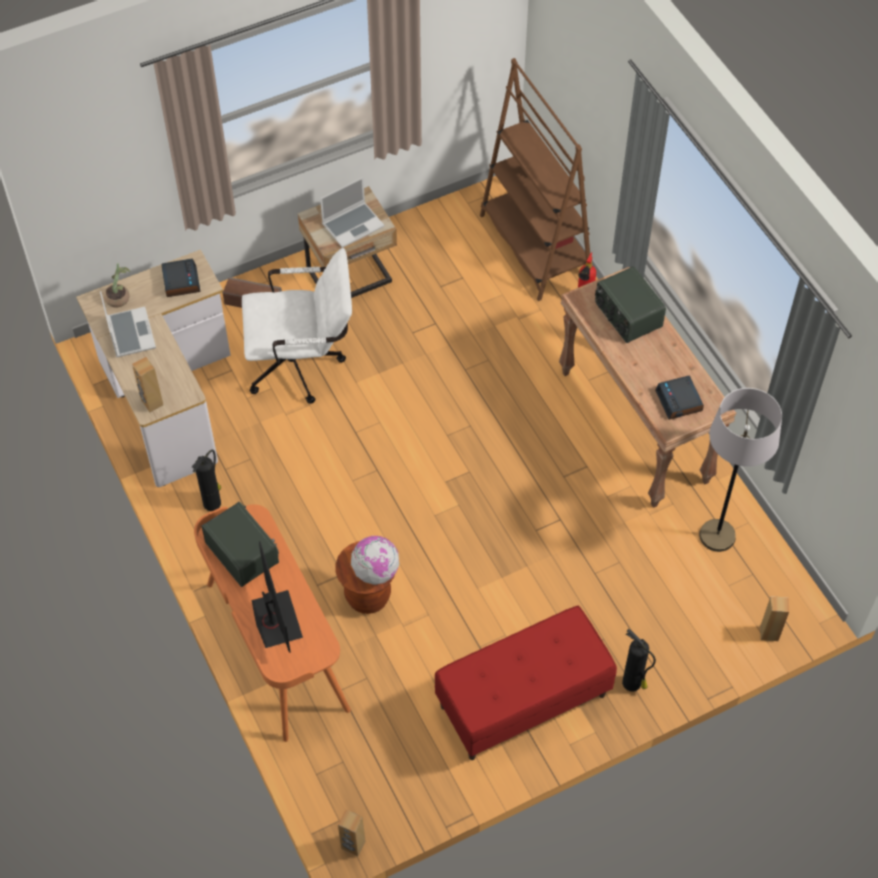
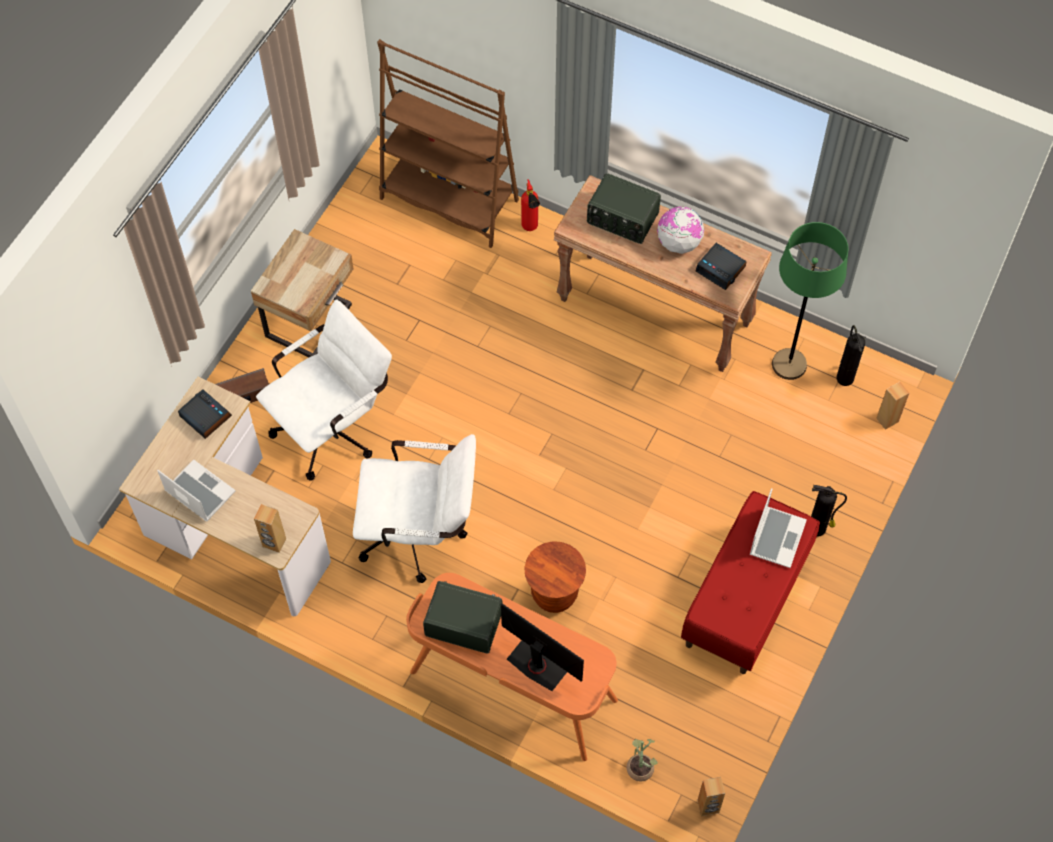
camera: 35 degrees left, 5 degrees up
(120, 297) = (160, 464): potted plant -> potted plant (640, 765)
(213, 503) = (356, 599): fire extinguisher -> fire extinguisher (844, 377)
(301, 485) = (420, 534): none -> white office chair
(353, 225) = (310, 272): laptop -> laptop (776, 537)
(375, 571) = (567, 568): globe -> globe (678, 243)
(717, 536) = (789, 364): grey floor lamp -> green floor lamp

